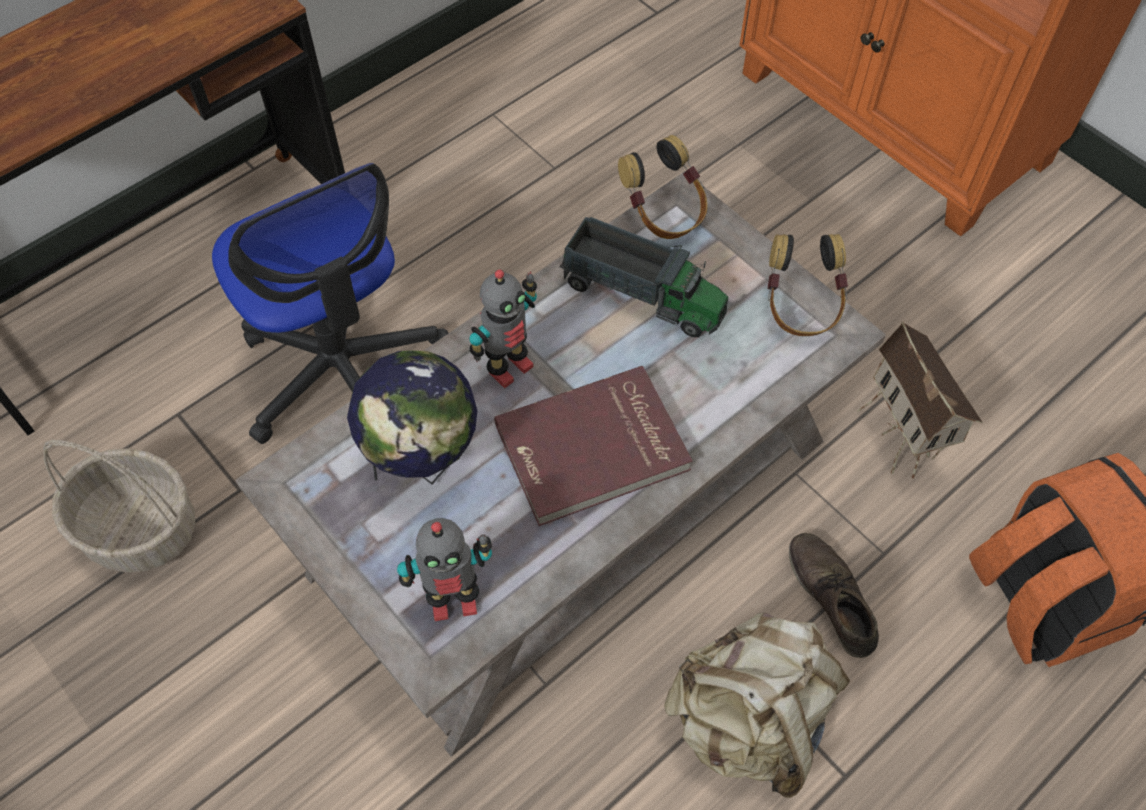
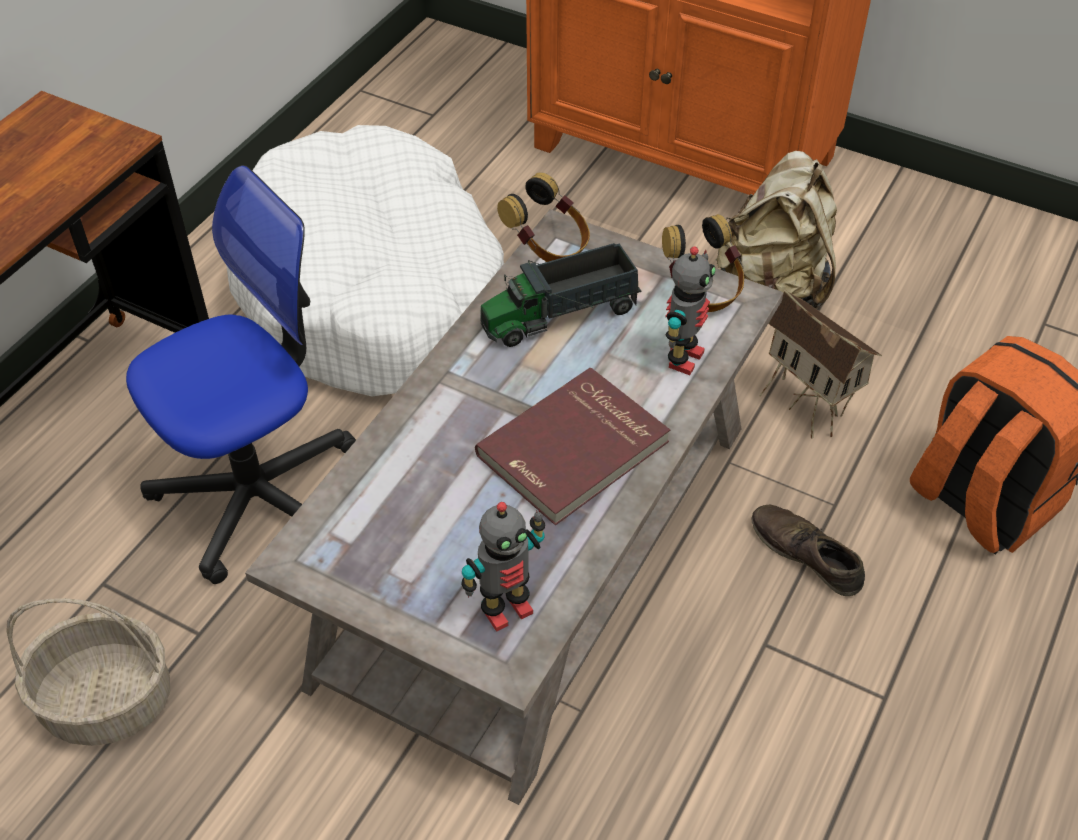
camera: 20 degrees left, 10 degrees down
(342, 370) = (259, 495): office chair -> office chair turned 75 degrees counterclockwise
(424, 461) = (423, 503): globe -> none
(508, 367) = (465, 405): toy robot -> toy robot (682, 358)
(526, 191) = (374, 292): none -> white dog bed
(643, 294) = (560, 315): toy truck -> toy truck turned 150 degrees clockwise
(750, 720) = (781, 680): beige backpack -> beige backpack (774, 285)

